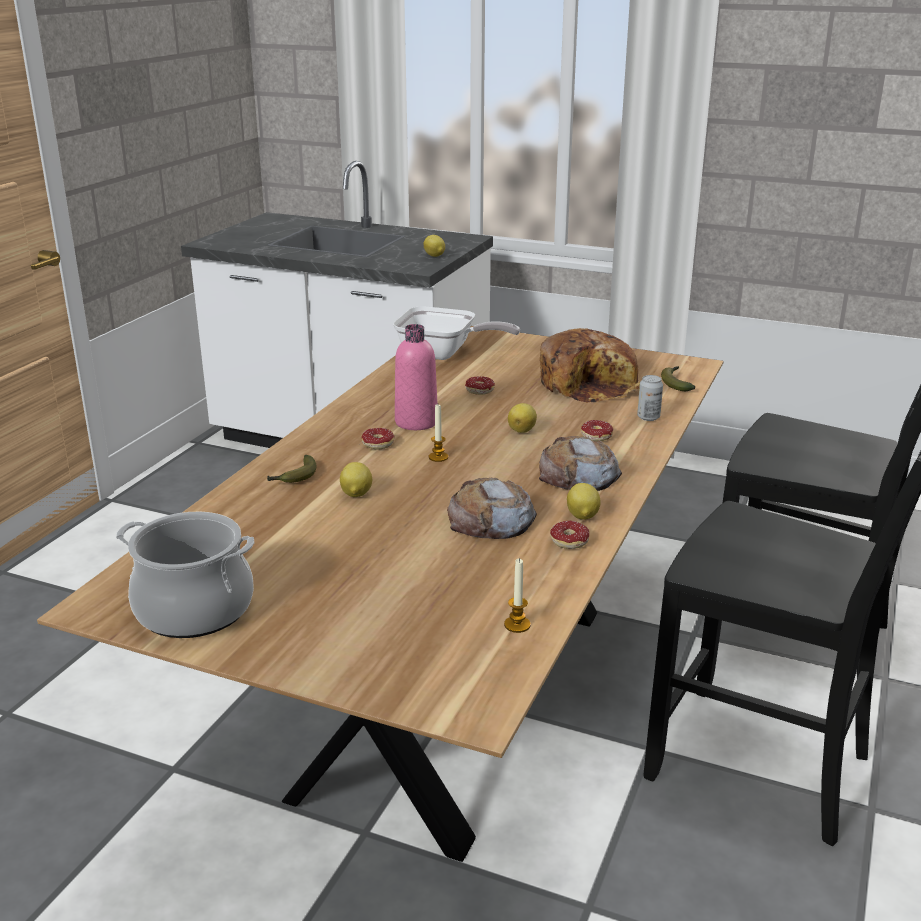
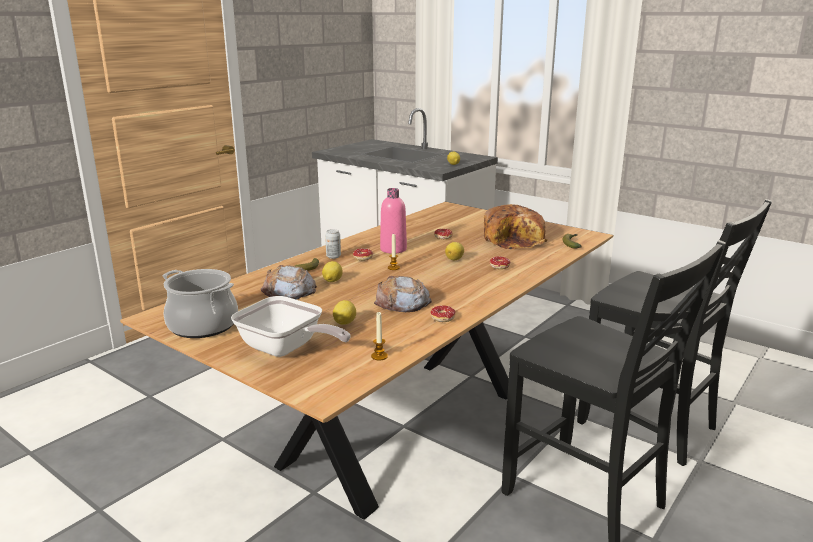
camera: 15 degrees right, 5 degrees down
(443, 354) = (434, 217): frying pan -> frying pan (286, 349)
(578, 475) = (473, 285): bread -> bread (289, 291)
(582, 516) = (460, 306): lemon -> lemon (344, 323)
(648, 417) = (540, 260): can -> can (333, 256)

